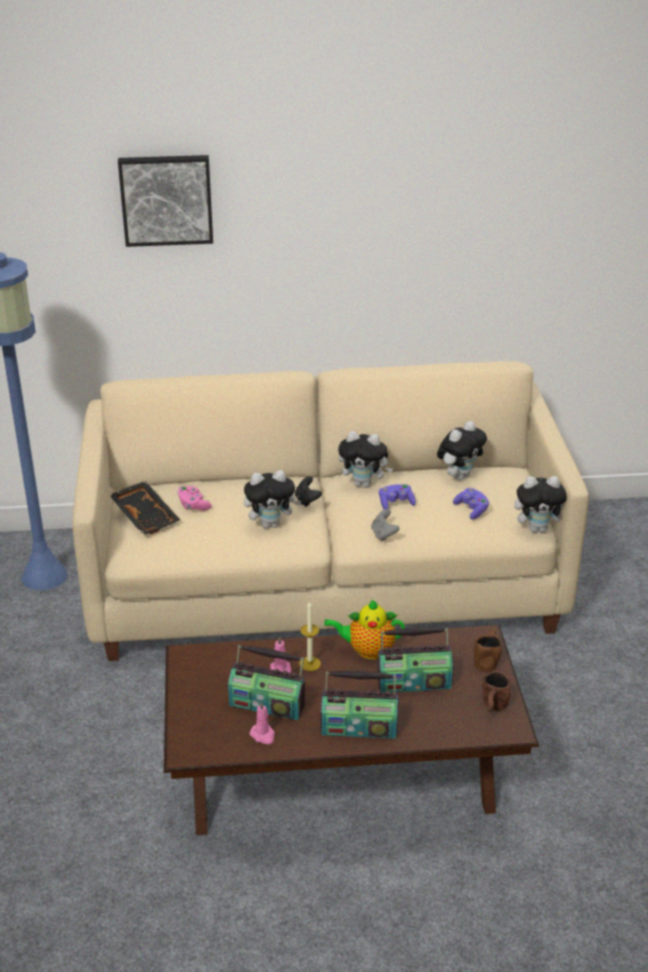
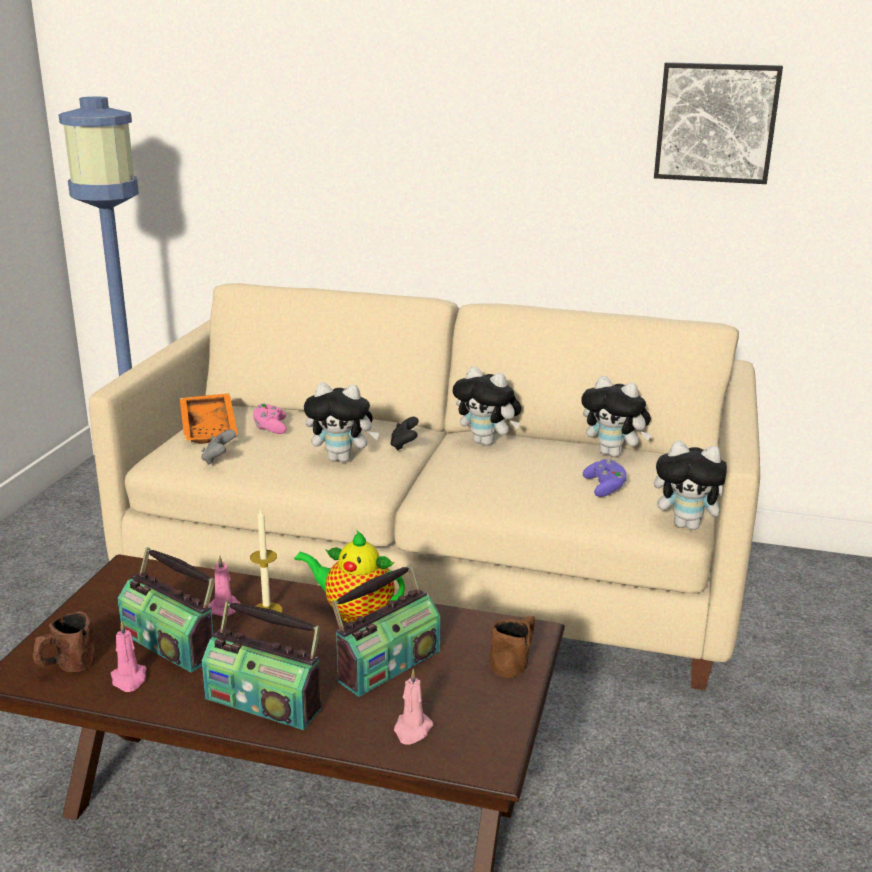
camera: 20 degrees right, 10 degrees down
(146, 515) = (210, 428): black tray -> orange tray
(166, 199) = (314, 74): picture -> picture (716, 122)
(383, 534) = (470, 492): grey game controller -> grey game controller (218, 459)
(396, 503) = (510, 465): purple game controller -> none
(414, 682) = (387, 664): radio -> radio turned 60 degrees counterclockwise
(457, 721) = (412, 730): none -> pink candle
(459, 476) = (614, 454): plush toy -> plush toy turned 60 degrees clockwise
(493, 708) = (479, 727): brown mug -> brown mug (66, 667)

